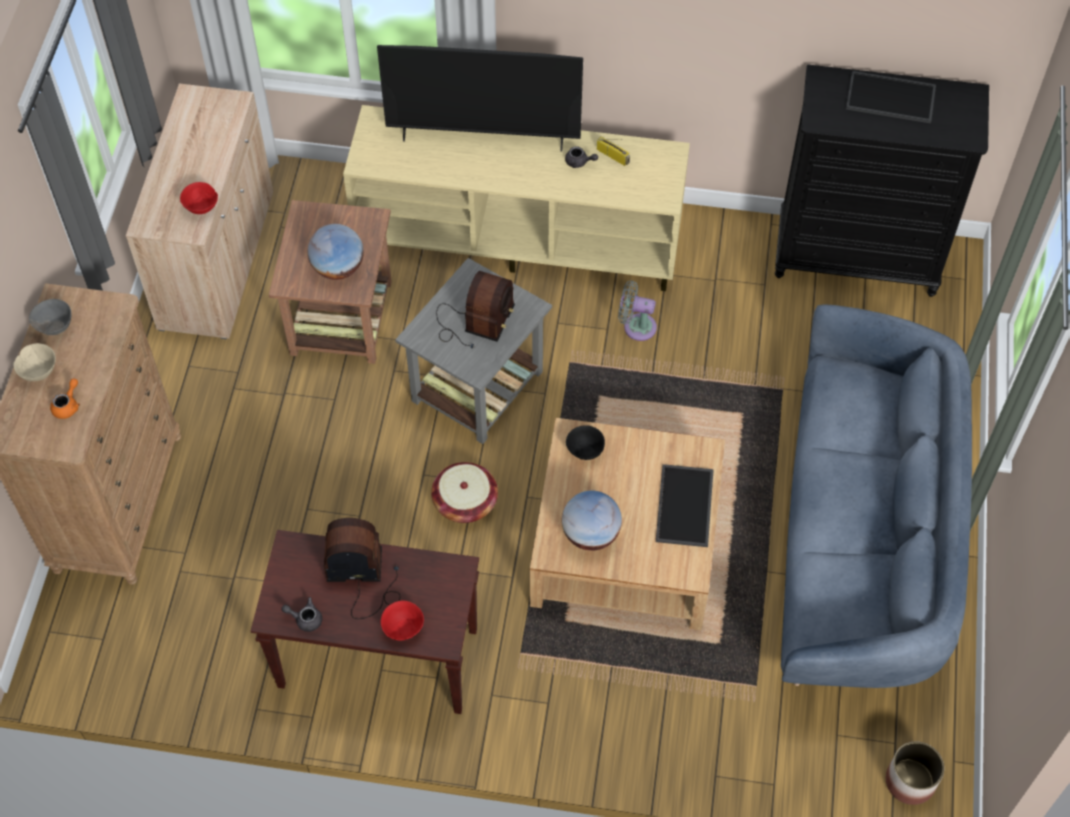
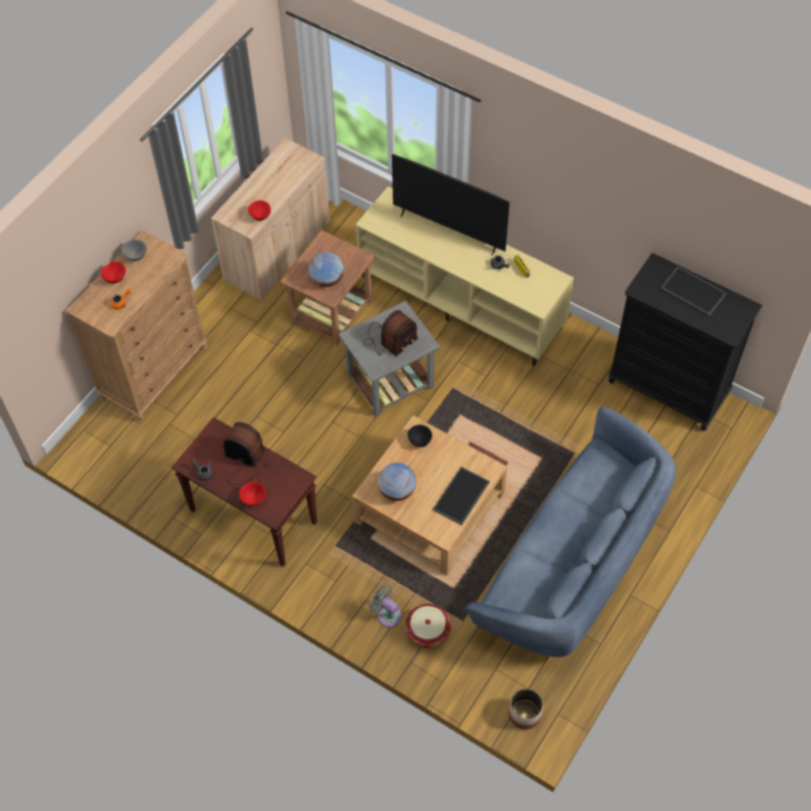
camera: 25 degrees right, 0 degrees up
(39, 372) = (115, 278): beige bowl -> red bowl
(465, 502) = (348, 447): basket -> basket (427, 631)
(636, 326) = (505, 381): grey fan -> grey fan (387, 614)

